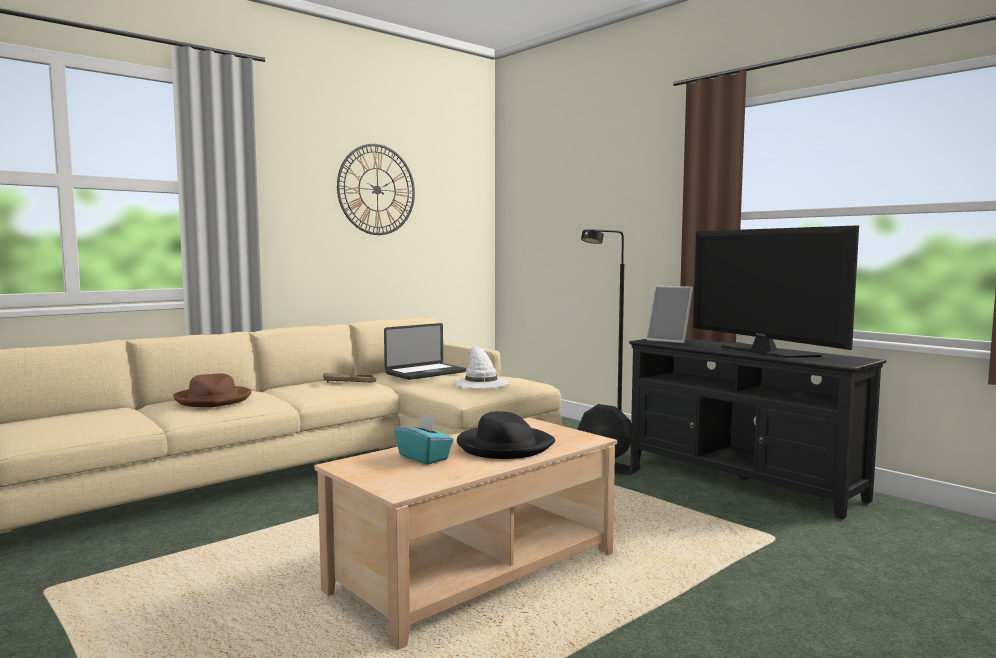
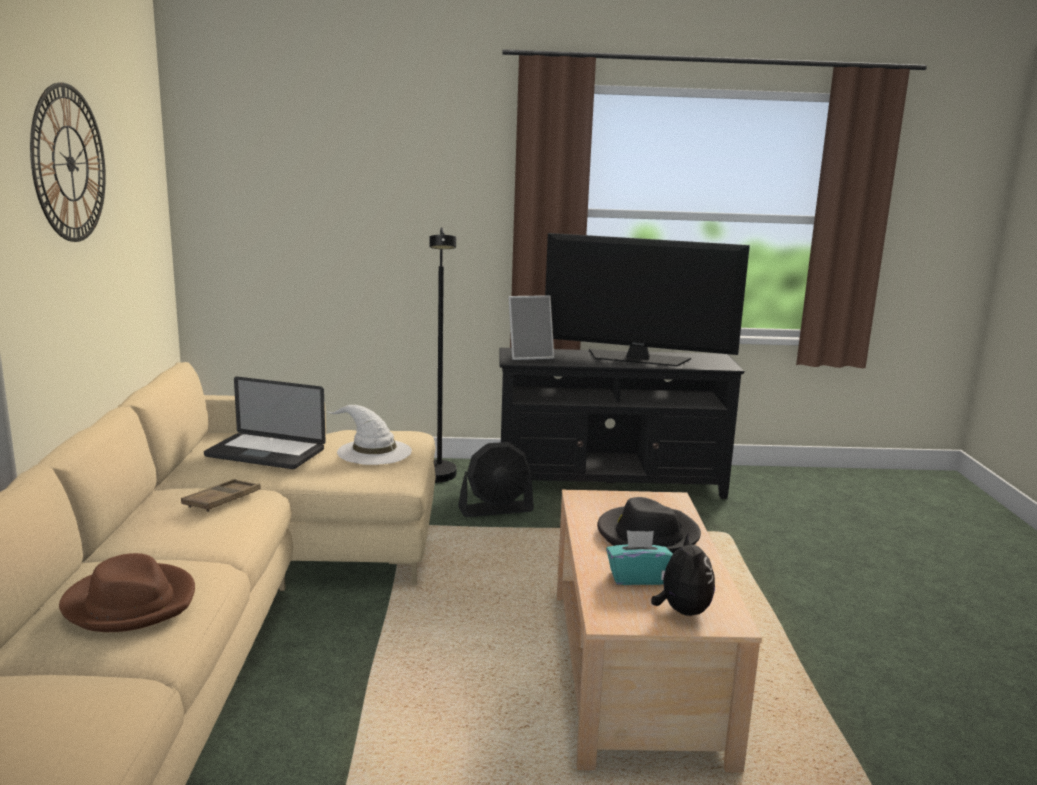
camera: 50 degrees left, 10 degrees up
(392, 476) = (681, 611): none -> plush toy
(426, 373) = (265, 453): laptop -> laptop turned 105 degrees clockwise

